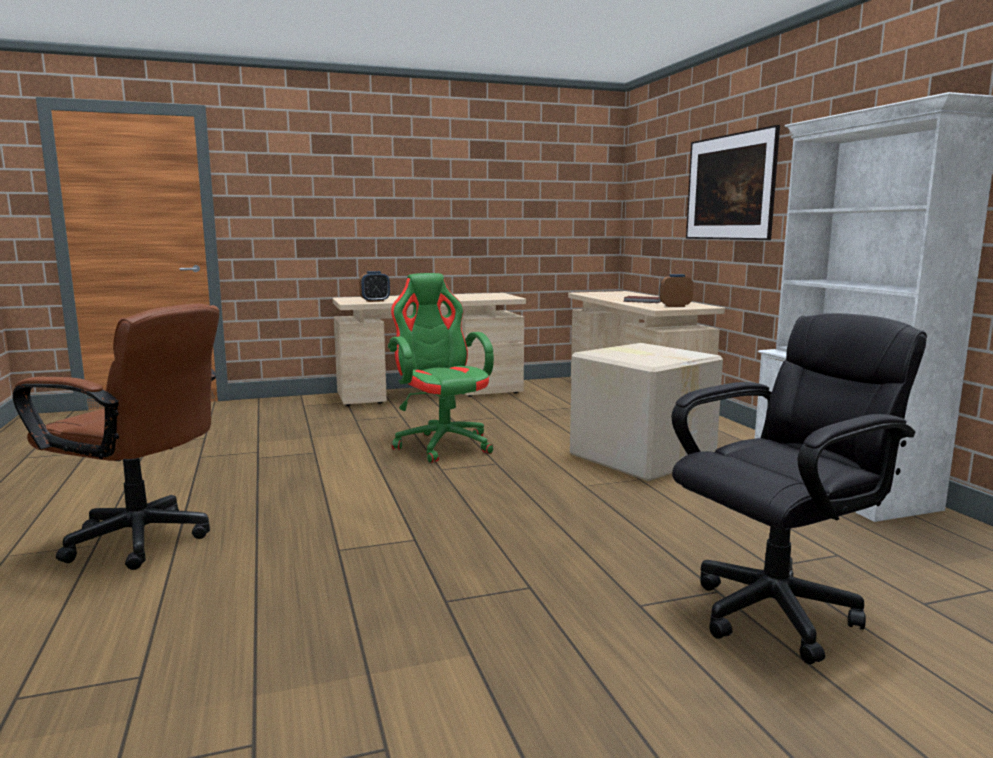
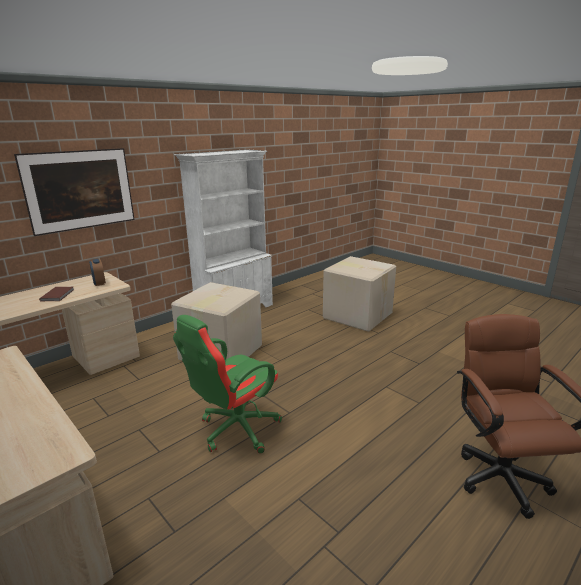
camera: 115 degrees left, 10 degrees up
(375, 301) = (41, 441): alarm clock -> none
(778, 611) = (357, 315): black office chair -> cardboard box

